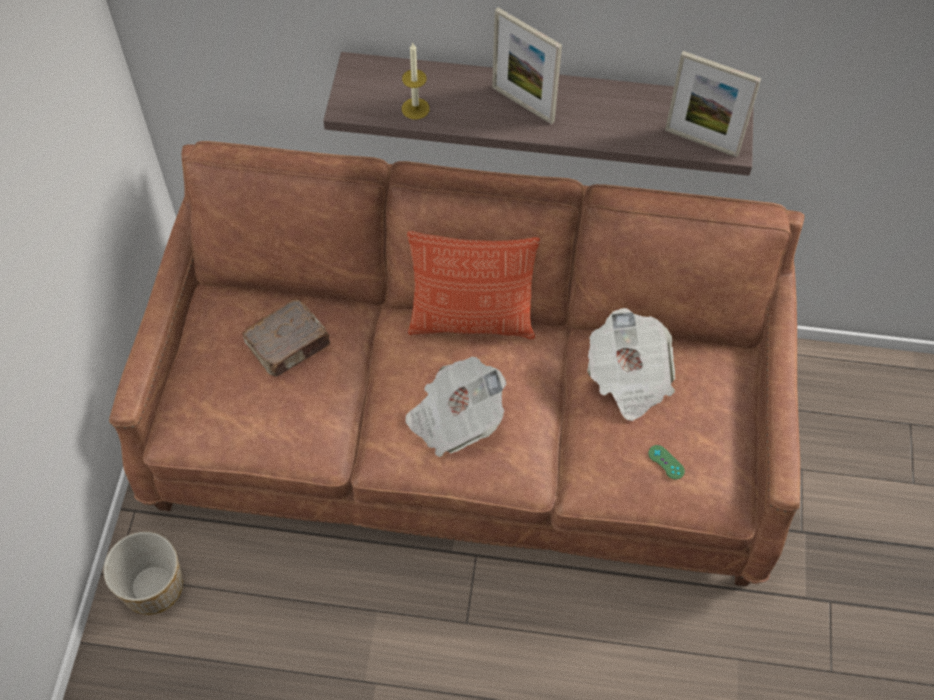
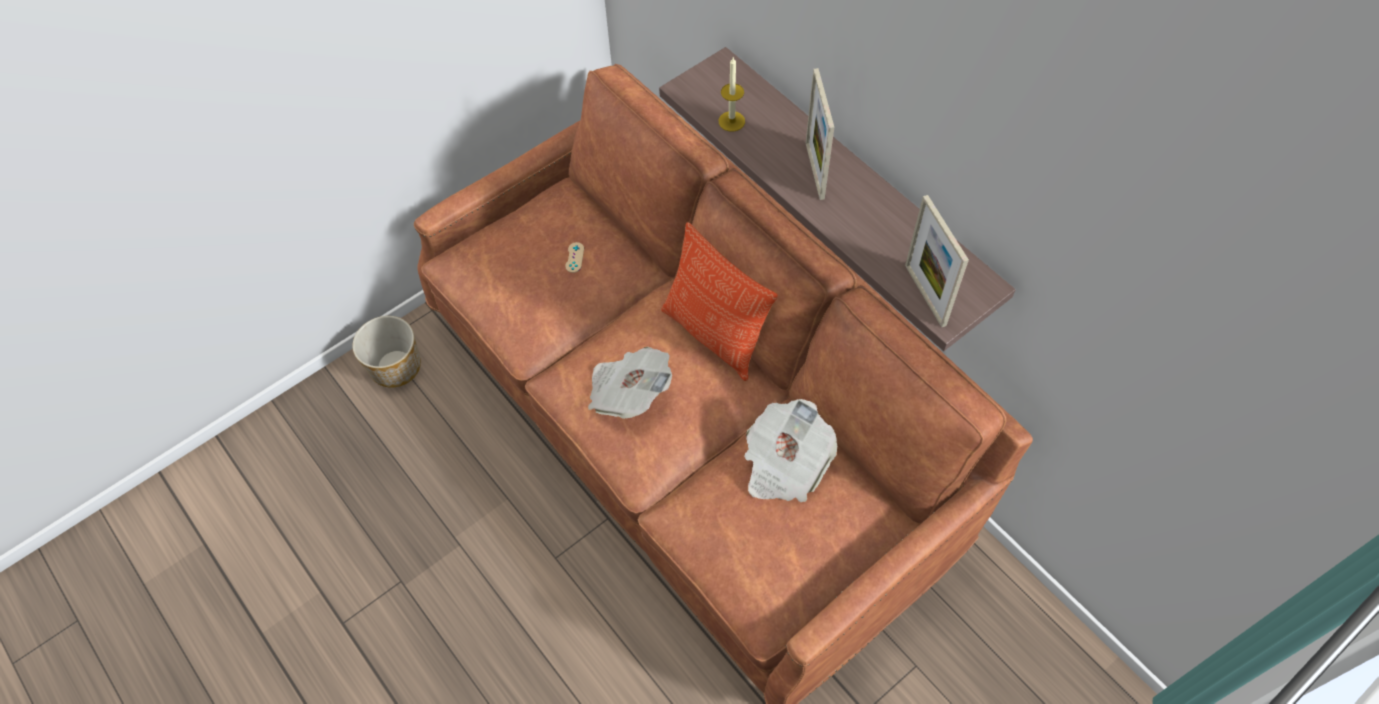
camera: 45 degrees right, 0 degrees up
(289, 345) = (574, 257): brown book -> beige game controller
(666, 462) = (745, 547): green game controller -> none

